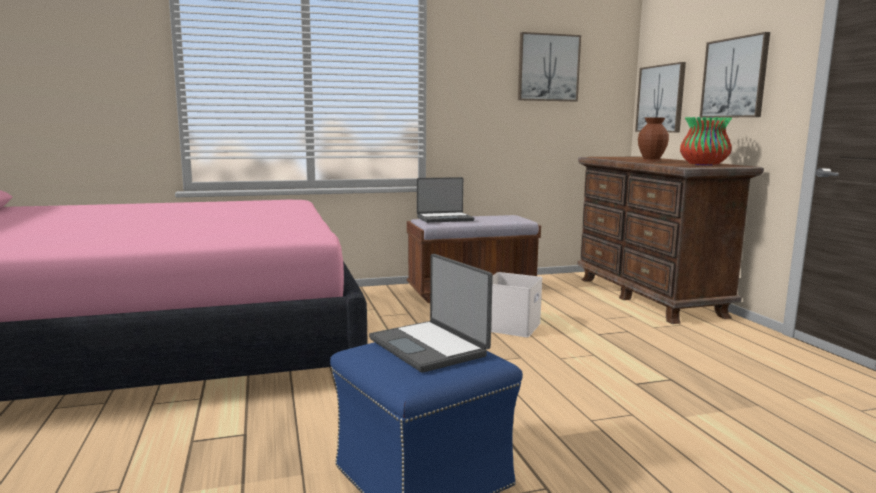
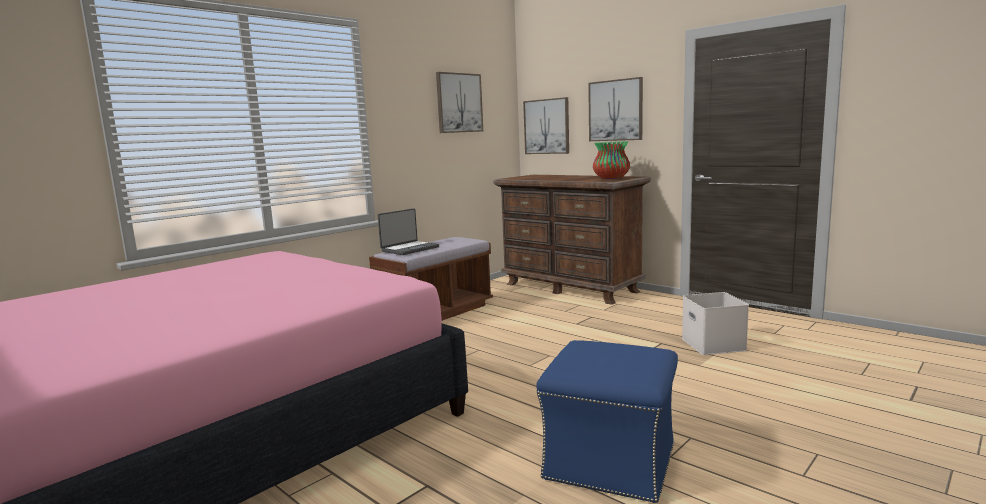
camera: 30 degrees left, 0 degrees up
(430, 347) = (606, 353): laptop -> none
(512, 327) = (509, 333): white storage box -> white storage box (714, 344)
(650, 161) = (563, 178): brown vase -> none

